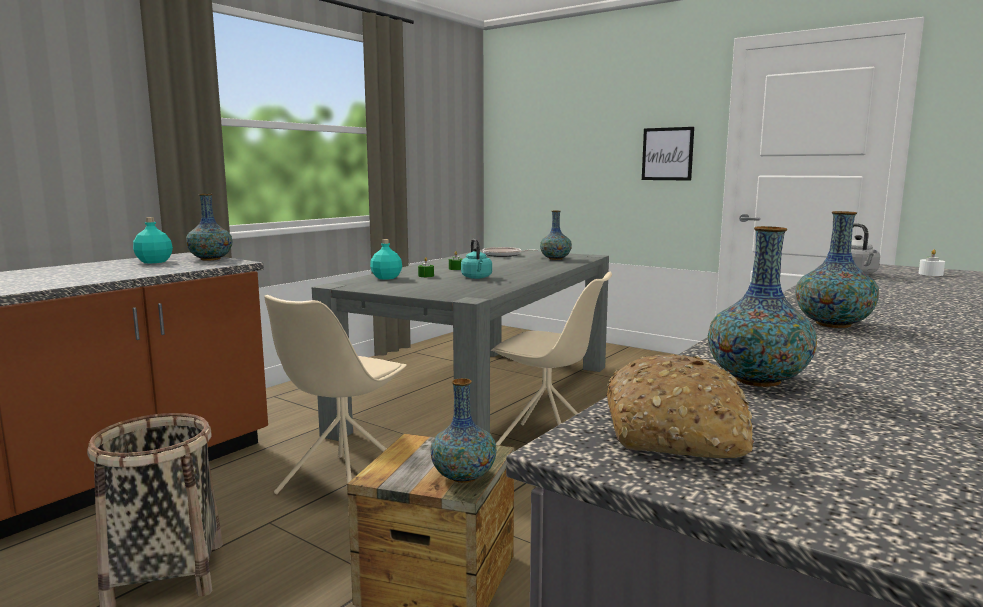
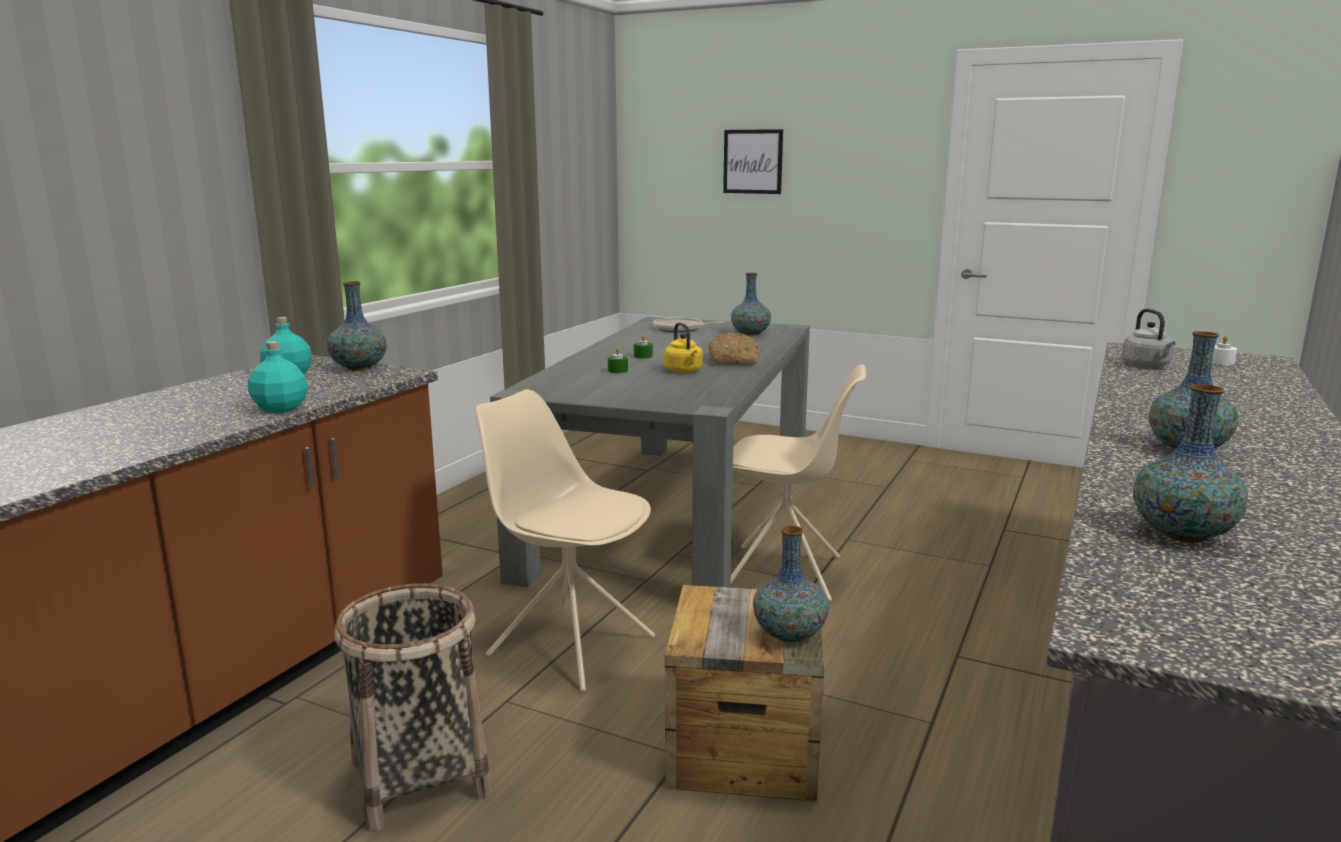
camera: 10 degrees left, 5 degrees up
(343, 485) = (569, 645): beige chair -> beige chair turned 105 degrees clockwise
(386, 278) = (570, 376): turquoise bottle -> turquoise bottle (279, 408)
(477, 277) = (684, 371): turquoise kettle -> yellow kettle
(667, 154) = (870, 192): picture -> picture (753, 161)
(677, 433) = (1171, 607): bread -> bread (734, 361)

